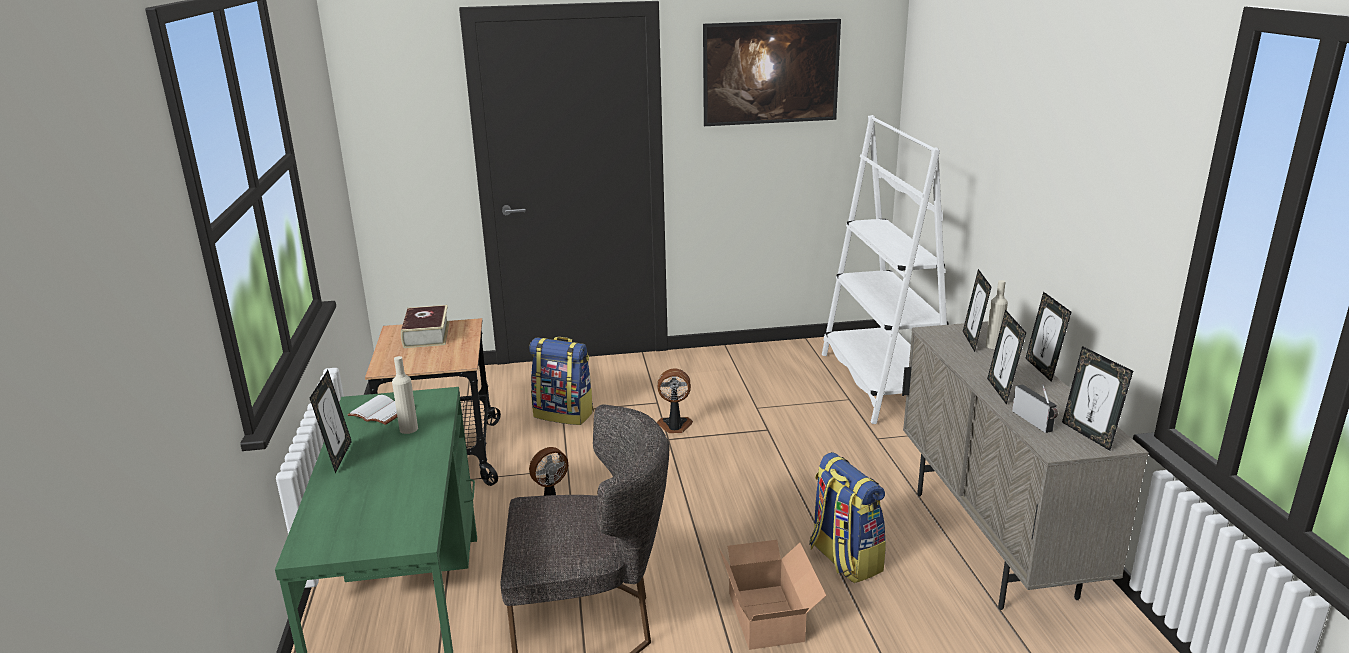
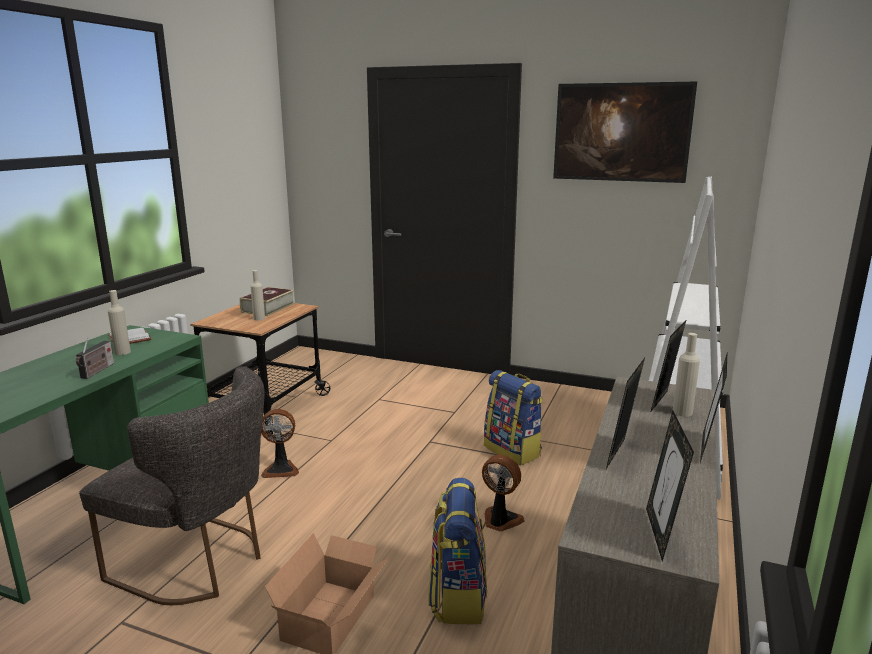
camera: 30 degrees right, 5 degrees down
(338, 457) = (56, 357): picture frame -> none
(440, 350) = (259, 318): none -> beige bottle
(564, 414) = (377, 401): backpack -> backpack (513, 451)
(675, 426) = (446, 433): fan -> fan (500, 521)
(1034, 422) = (610, 497): radio -> radio (97, 371)

